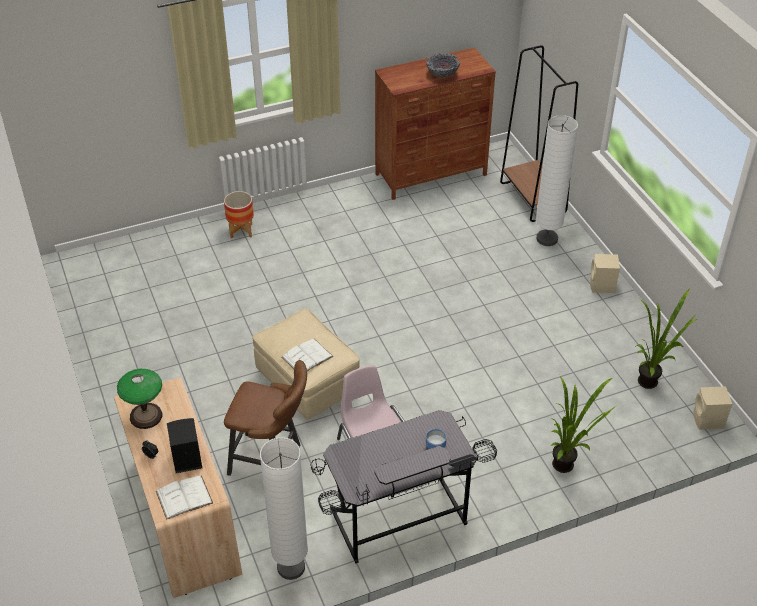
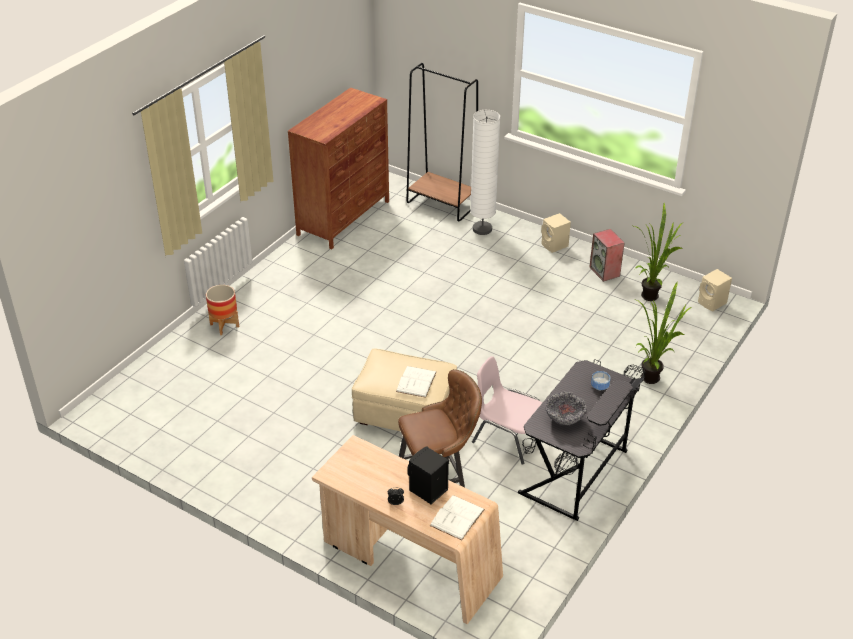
camera: 35 degrees left, 5 degrees down
(145, 416) = (357, 477): table lamp -> none
(291, 567) = (533, 550): white floor lamp -> none
(442, 74) = (347, 115): bowl -> bowl (564, 419)
(626, 335) = (605, 272): none -> speaker

